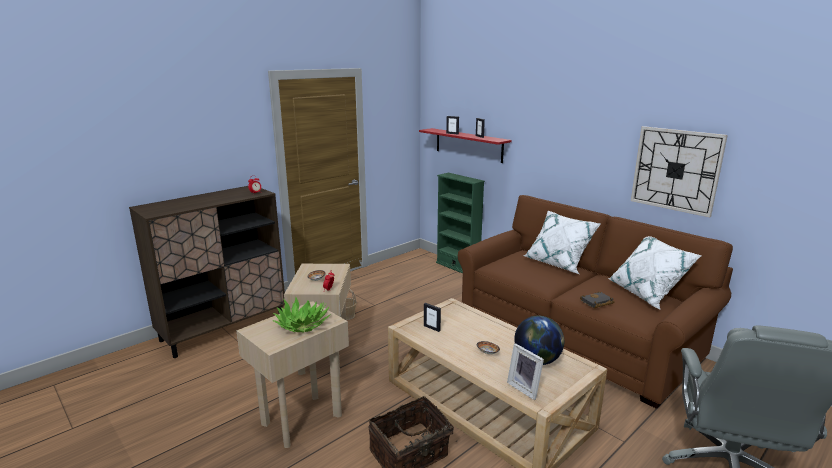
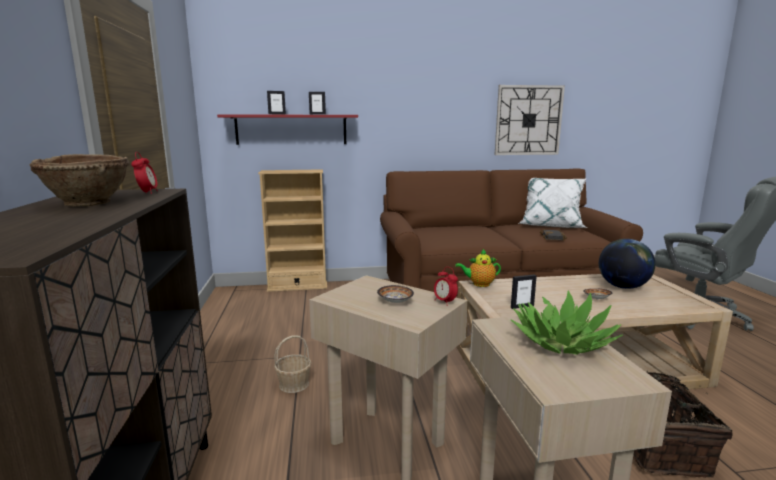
camera: 55 degrees left, 5 degrees down
(226, 195) = (89, 203): none -> brown bowl
(453, 305) = (479, 284): none -> teapot
(457, 267) = (297, 286): green bookcase -> beige bookcase
(525, 388) = (677, 303): picture frame -> none
(558, 263) = (462, 227): white pillow -> none

